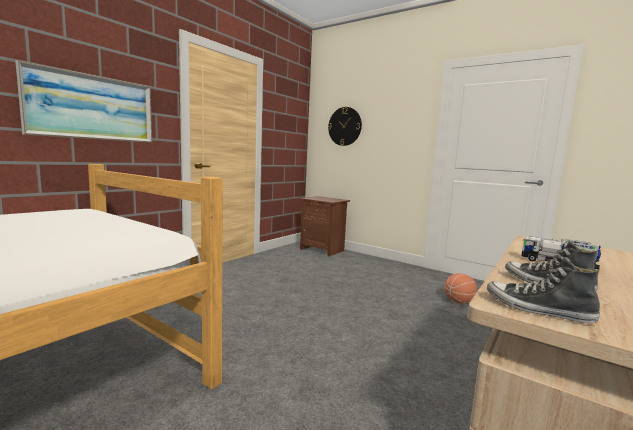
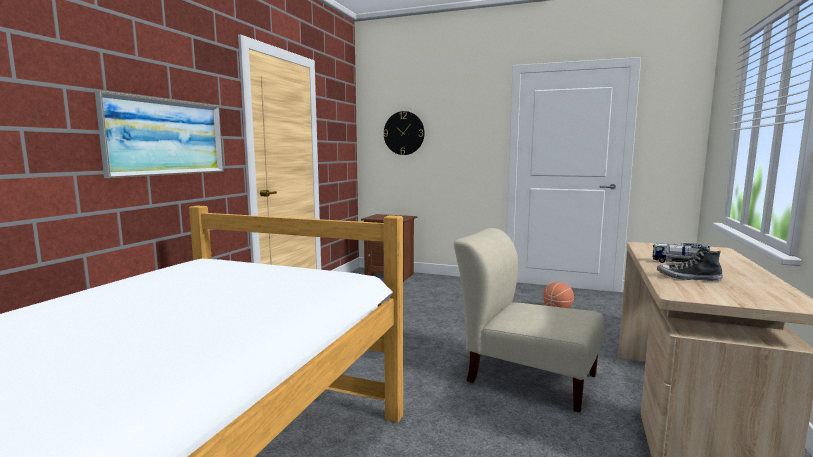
camera: 15 degrees left, 0 degrees up
(377, 366) = (526, 376): none -> beige chair
(537, 310) = (700, 295): shoe -> none

